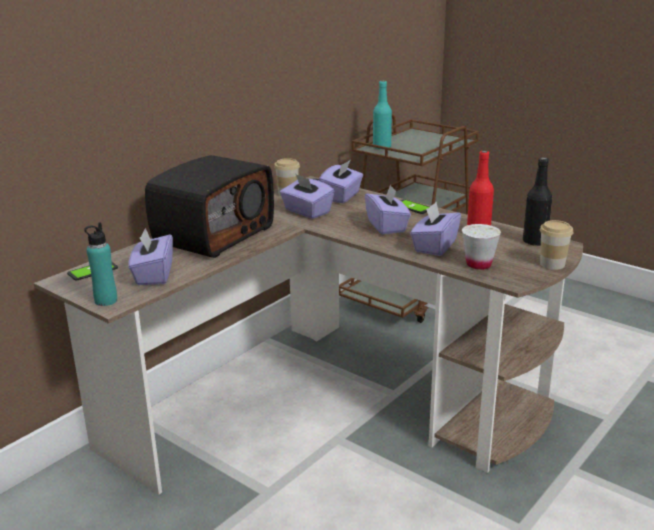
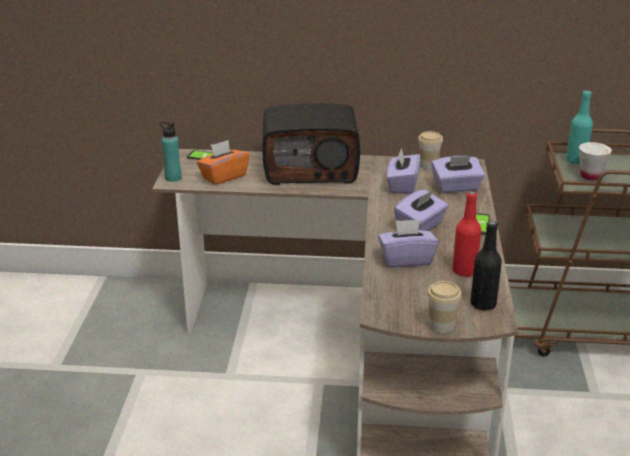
camera: 55 degrees right, 5 degrees up
(153, 275) = (223, 176): purple tissue box -> orange tissue box
(478, 265) = (394, 290): white cup -> white cup (590, 176)

